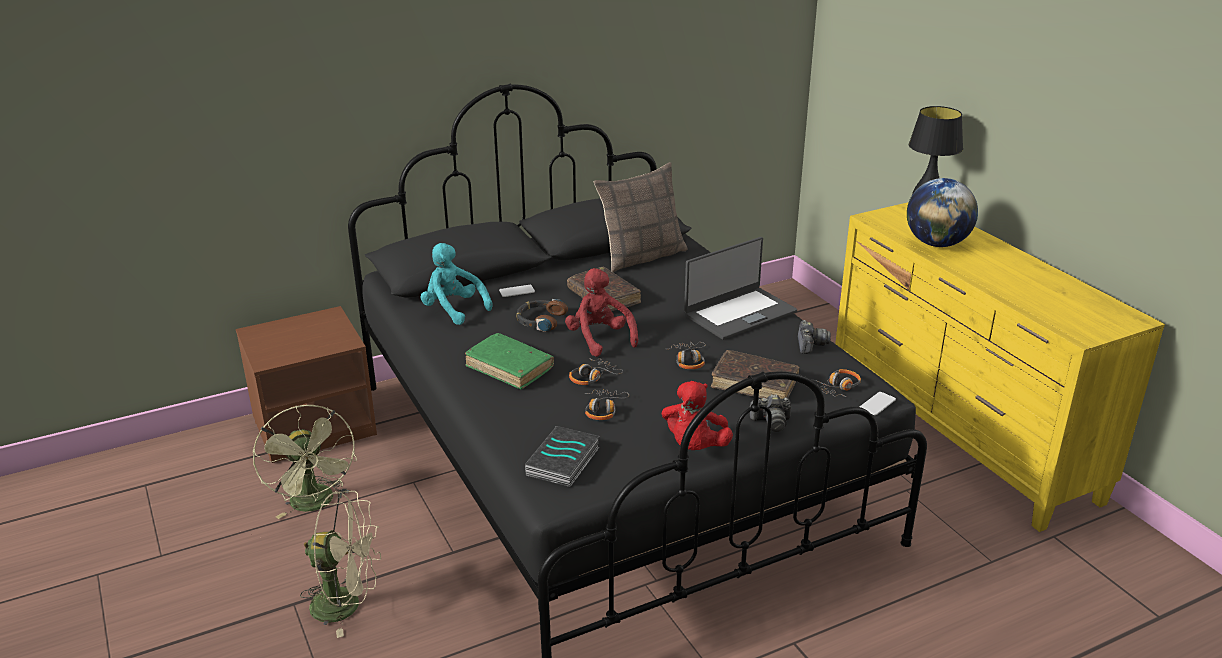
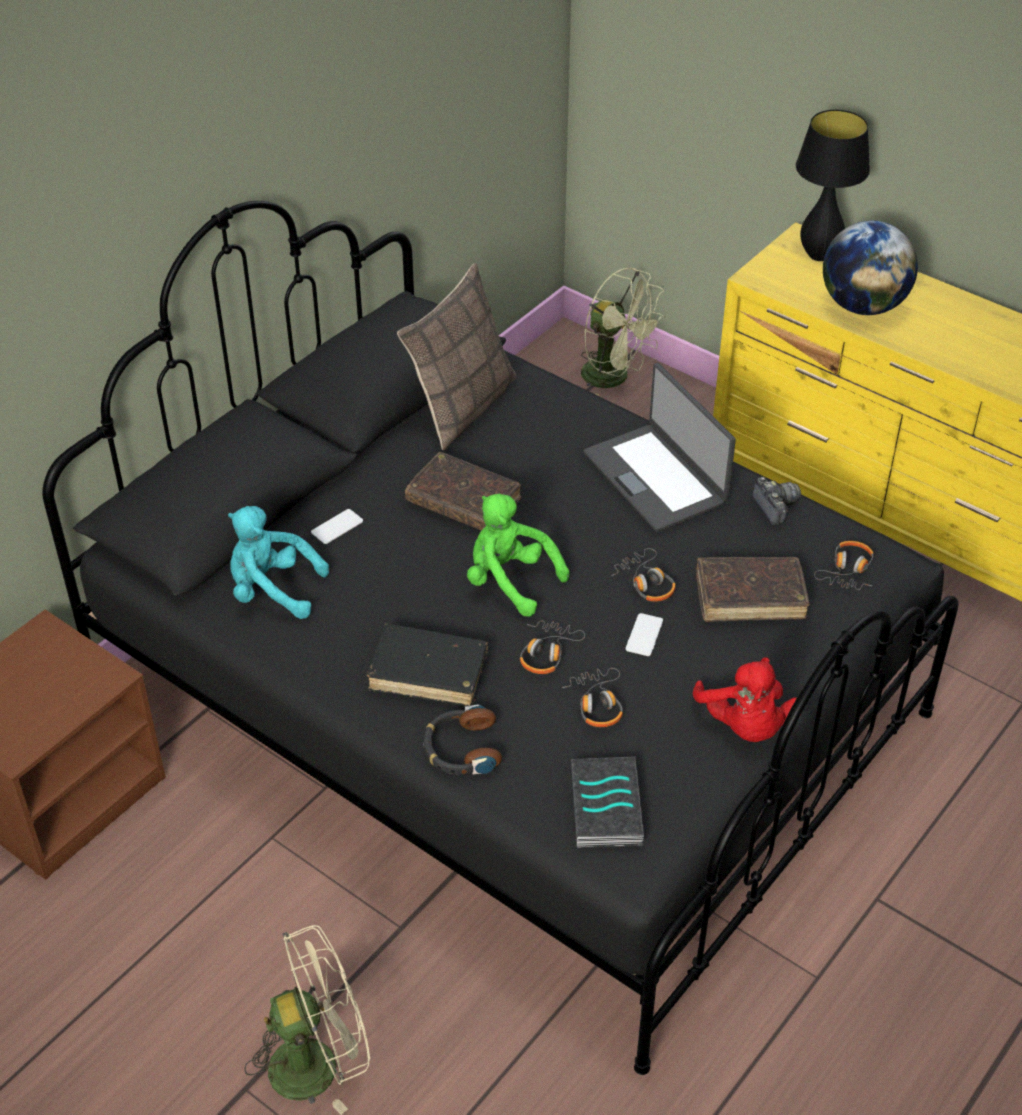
camera: 25 degrees left, 15 degrees up
(315, 504) = (160, 923): green fan -> green fan (615, 378)
(509, 368) = (428, 673): green book -> black book
(540, 320) = (408, 572): headphones -> headphones (461, 749)
(599, 339) = (509, 581): red plush toy -> green plush toy
(739, 313) = (656, 477): laptop -> laptop turned 120 degrees clockwise
(771, 422) = (807, 654): camera -> none
(877, 404) = (907, 582): phone -> phone (644, 635)

